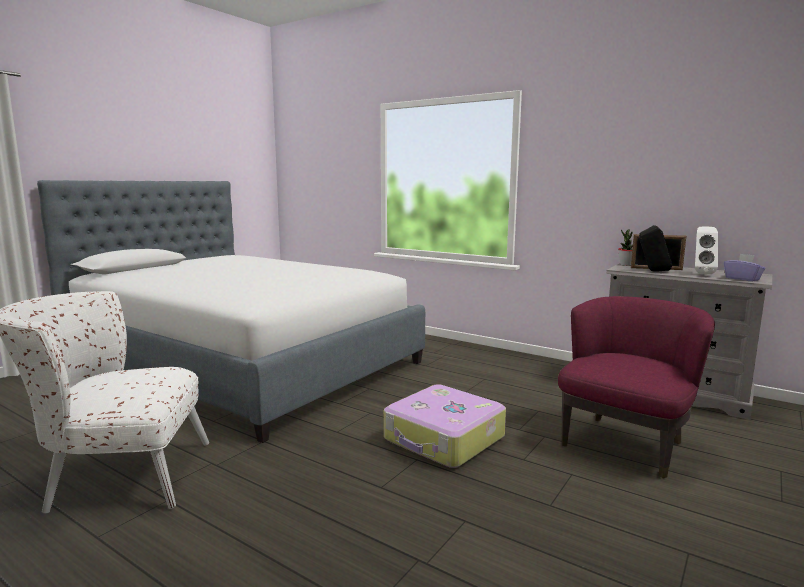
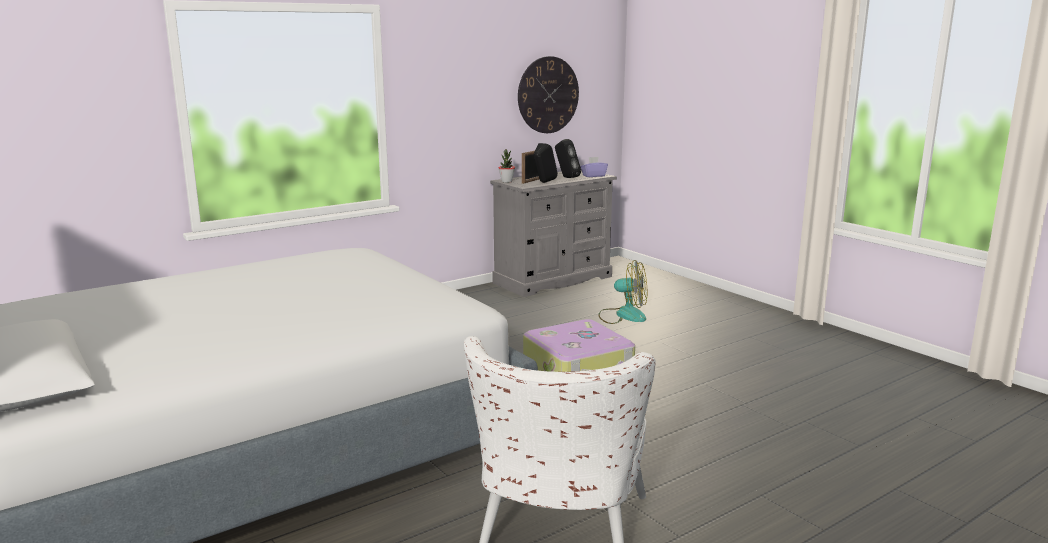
camera: 70 degrees left, 5 degrees up
(625, 443) = (623, 315): purple armchair -> fan
(701, 274) = (566, 177): white speaker -> black speaker
(723, 175) = (548, 95): none -> wall clock

